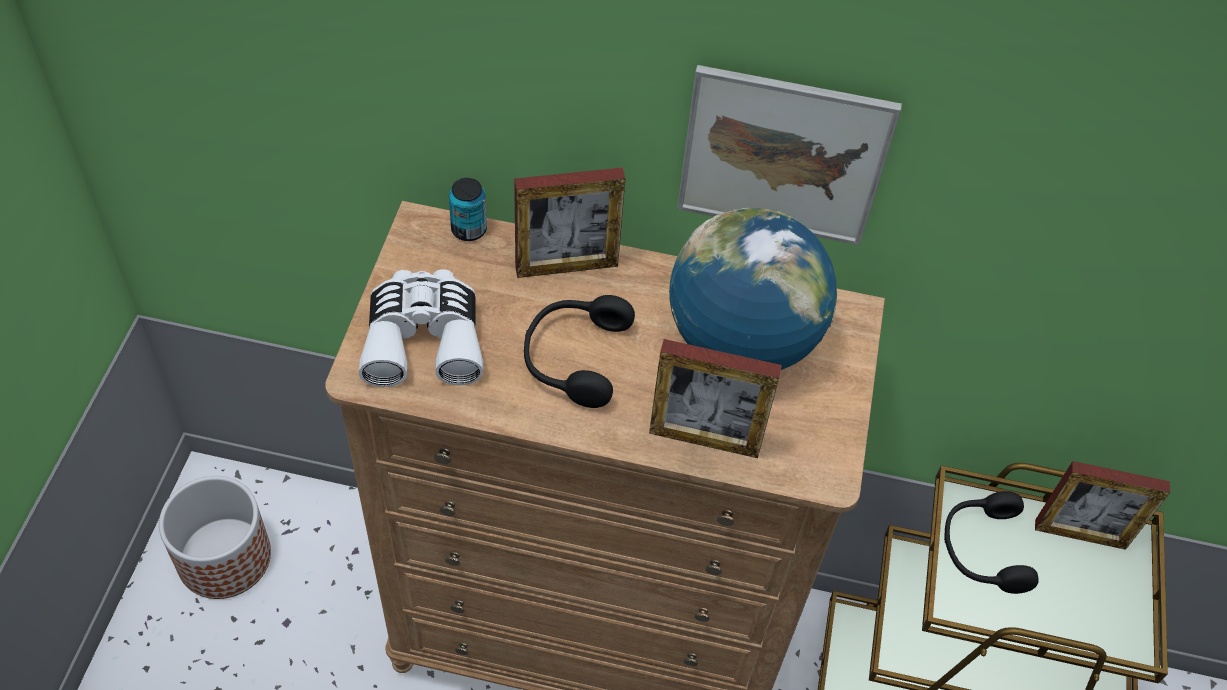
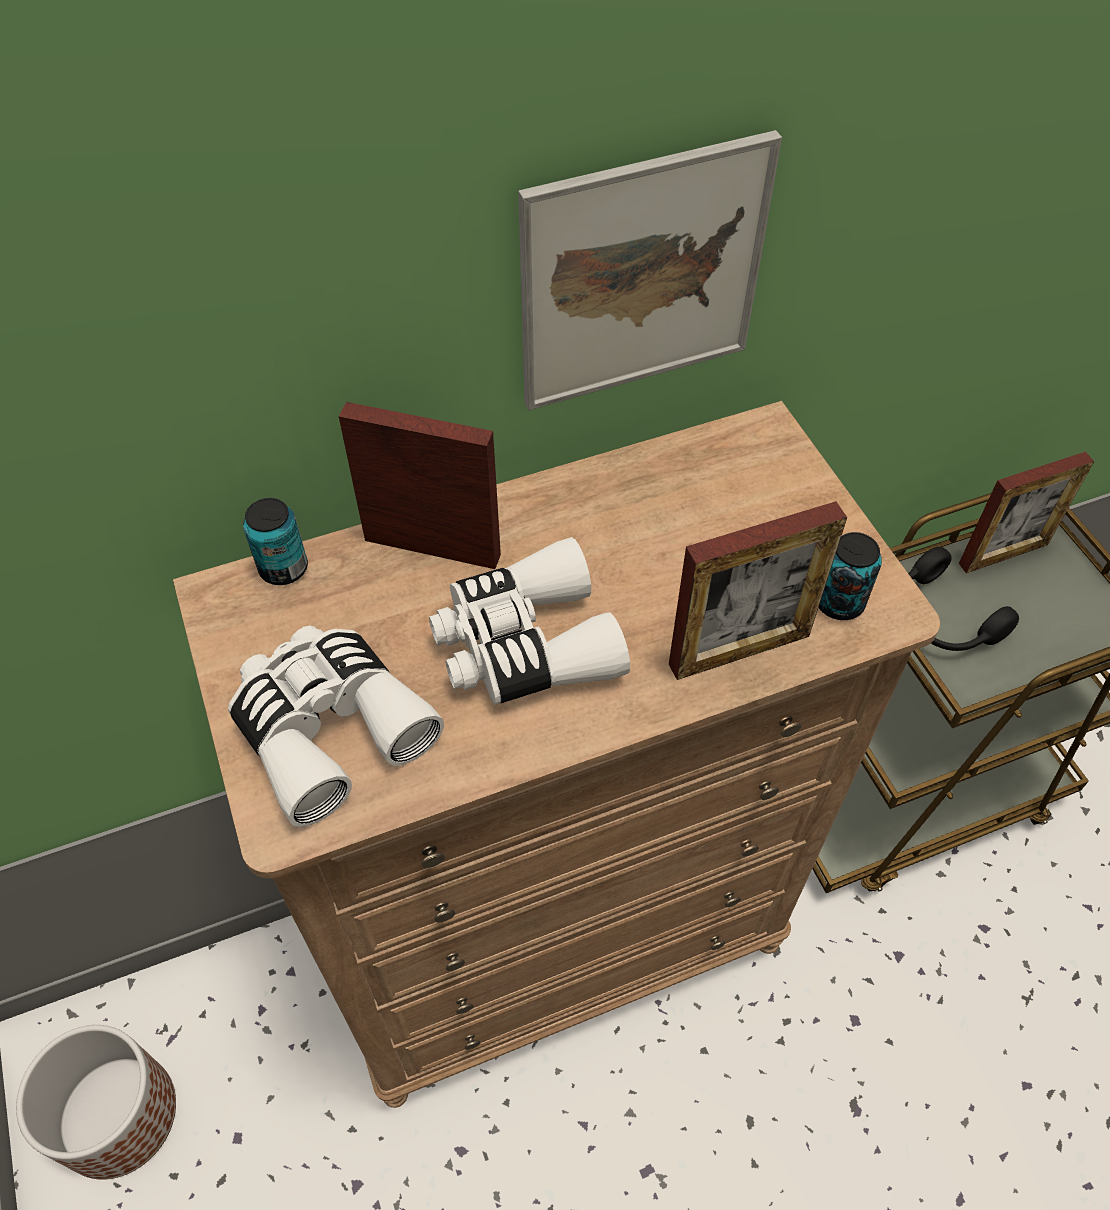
camera: 30 degrees left, 0 degrees up
(566, 266) = (432, 547): picture frame -> picture frame turned 120 degrees counterclockwise
(573, 357) = (524, 644): black headphones -> white binoculars
(741, 341) = (686, 522): globe -> none
(797, 449) = (839, 602): none -> can

